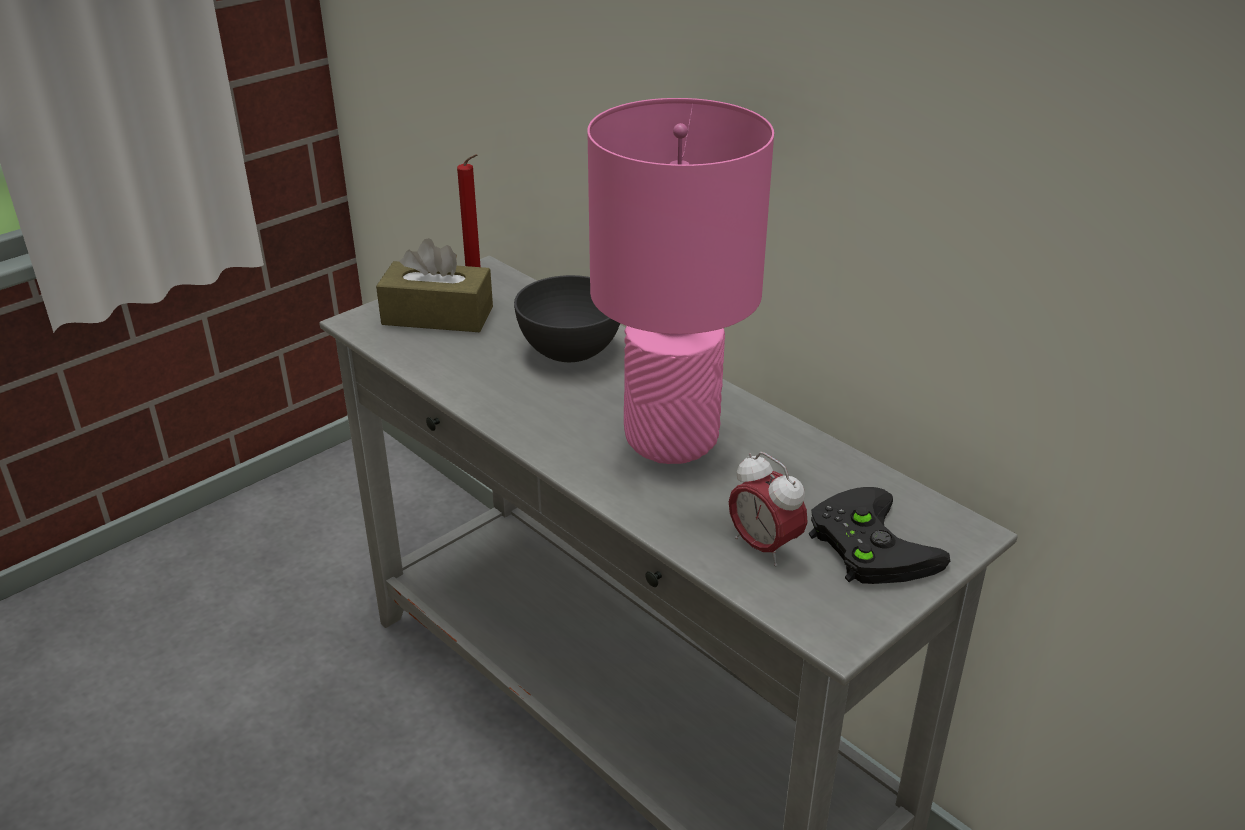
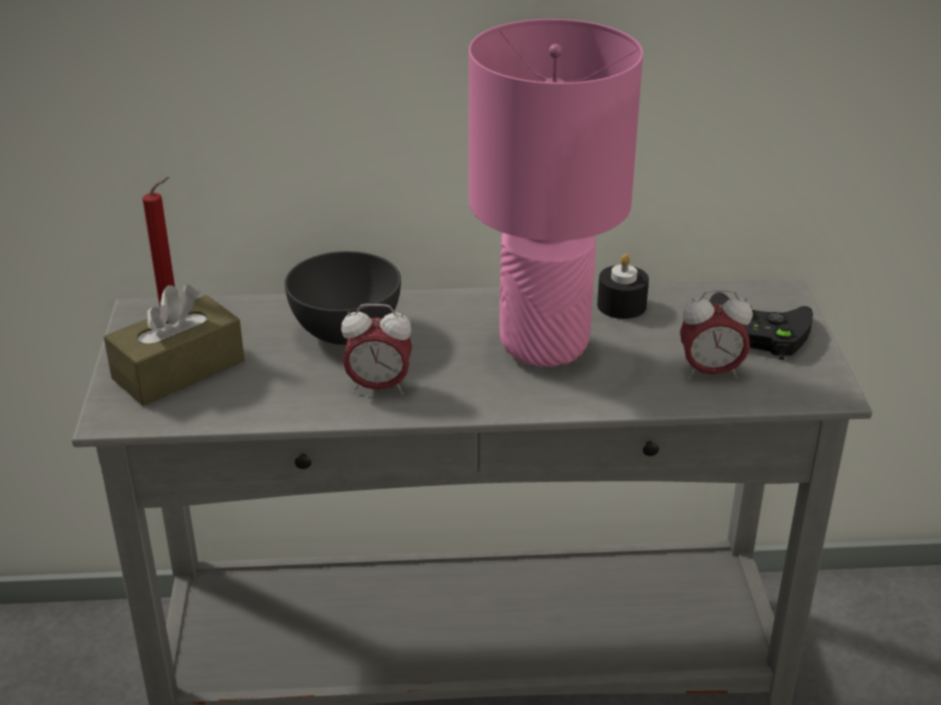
camera: 50 degrees left, 0 degrees up
(518, 398) = (379, 387): none -> alarm clock
(798, 453) = (621, 305): none -> black candle

